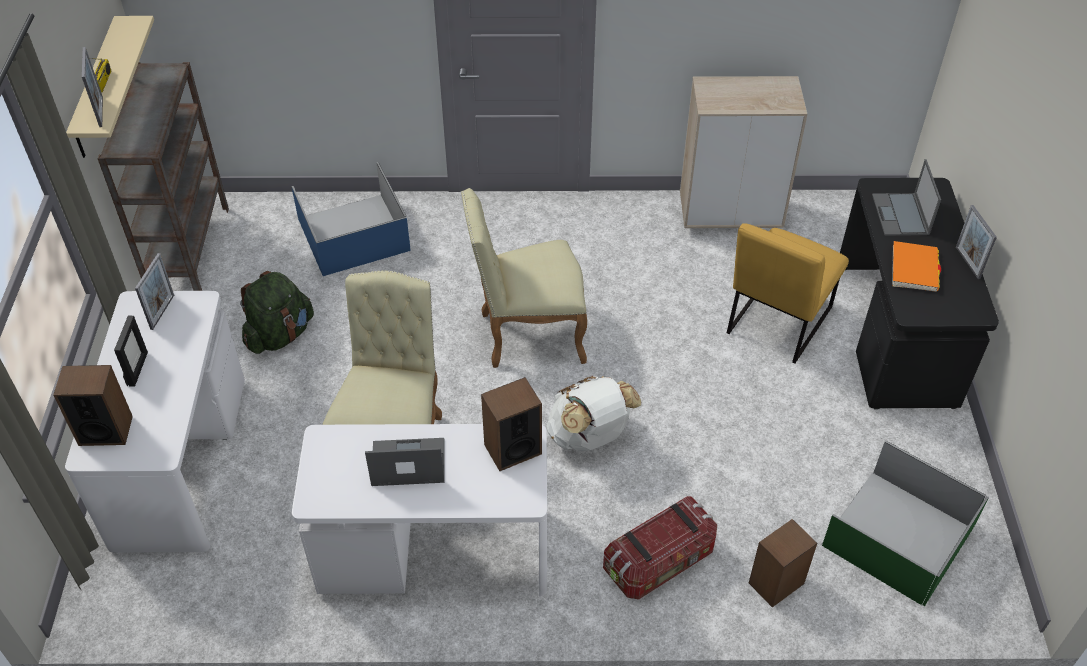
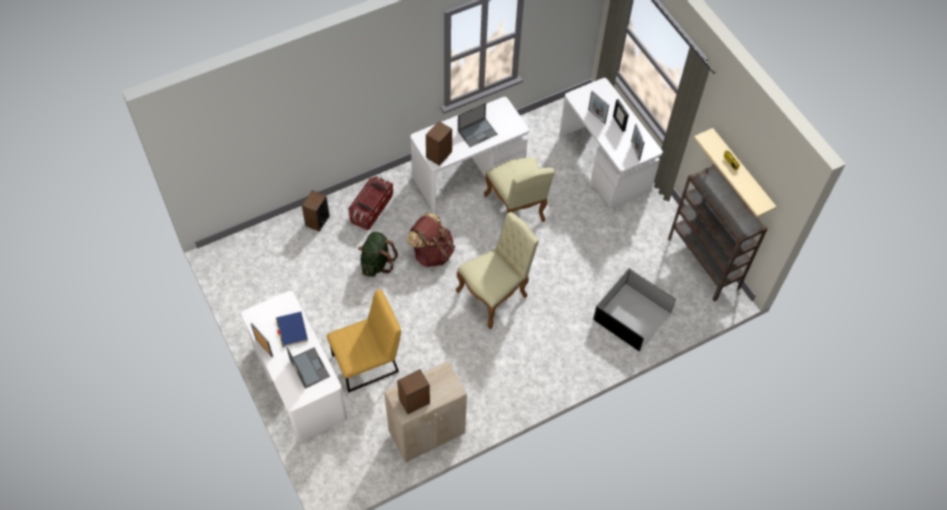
camera: 150 degrees right, 10 degrees up
(101, 111) = (711, 145): picture frame -> picture frame (596, 116)
(105, 430) = (605, 96): speaker -> speaker (414, 401)
(280, 335) = (616, 239): green backpack -> green backpack (376, 263)
(355, 234) = (631, 316): blue storage box -> black storage box
(589, 436) = (432, 252): white backpack -> brown backpack
(777, 321) = (367, 363): yellow chair -> yellow chair turned 60 degrees clockwise
(895, 336) = (298, 382): black desk -> white desk
(898, 535) = (269, 265): green storage box -> none
(914, 269) = (292, 330): orange book -> blue book

